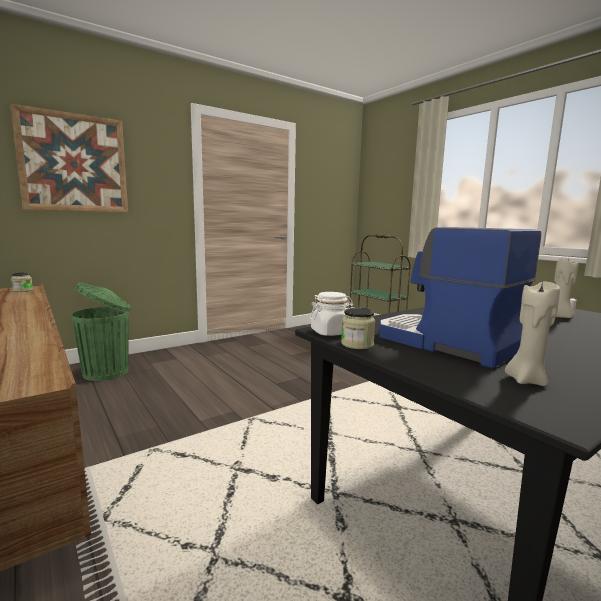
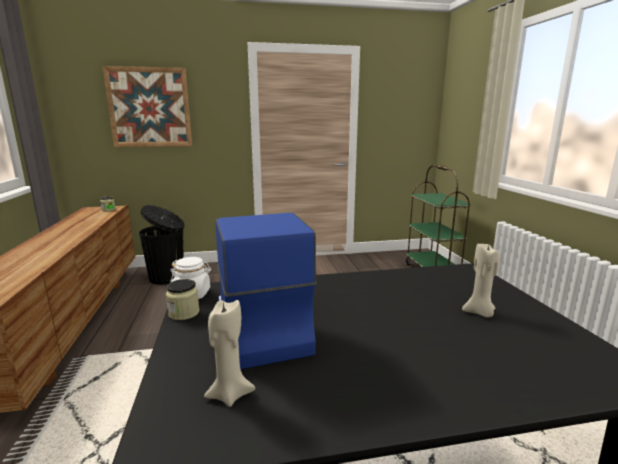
camera: 25 degrees right, 5 degrees up
(107, 372) = (168, 277): green trash can -> black trash can

